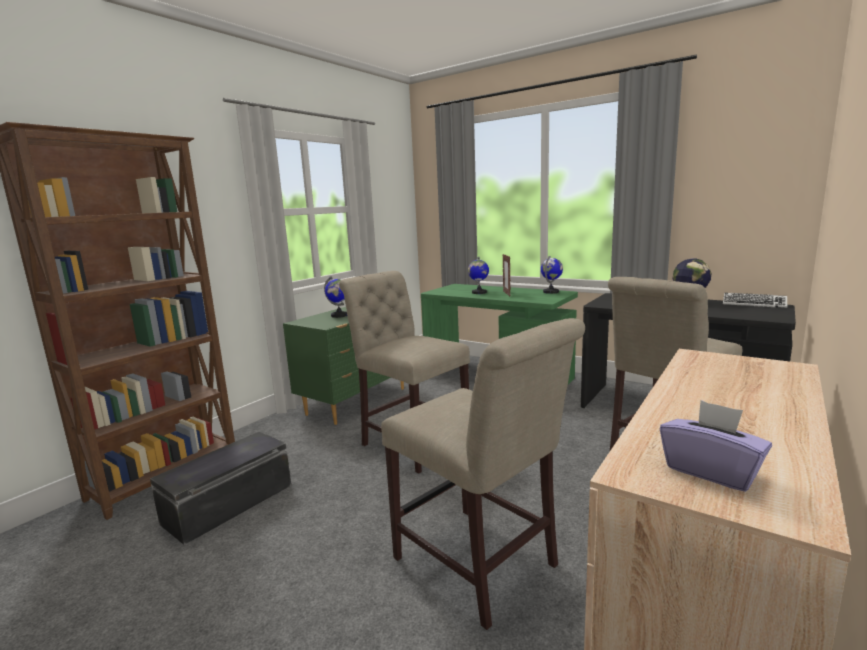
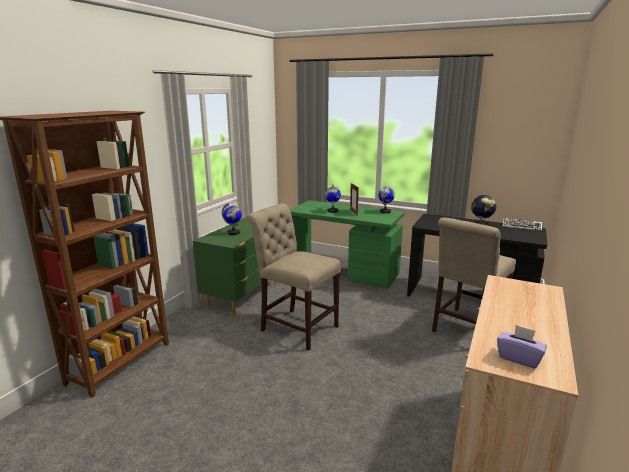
camera: 10 degrees left, 5 degrees up
(230, 504) = (181, 380): black storage box -> none
(481, 566) = (367, 409): beige chair -> none

